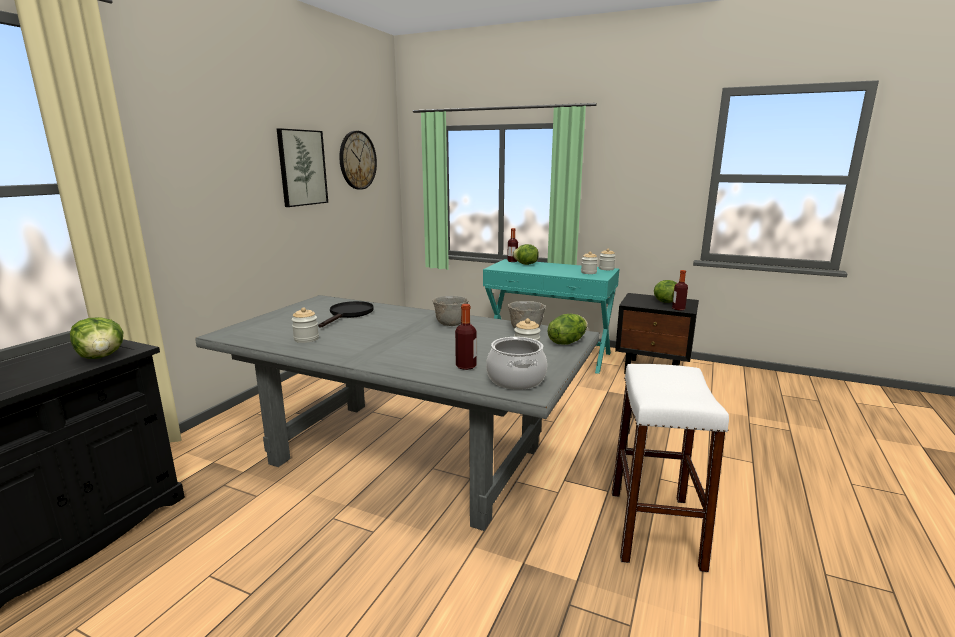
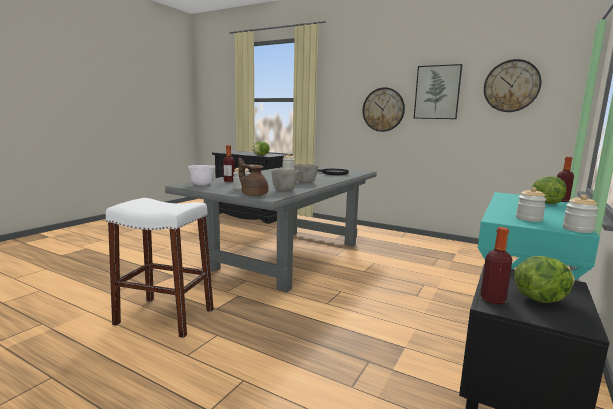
camera: 95 degrees right, 5 degrees down
(244, 197) = (383, 109): none -> wall clock
(516, 379) = (202, 185): cooking pot -> white bowl
(567, 342) = (254, 194): lettuce -> brown teapot

